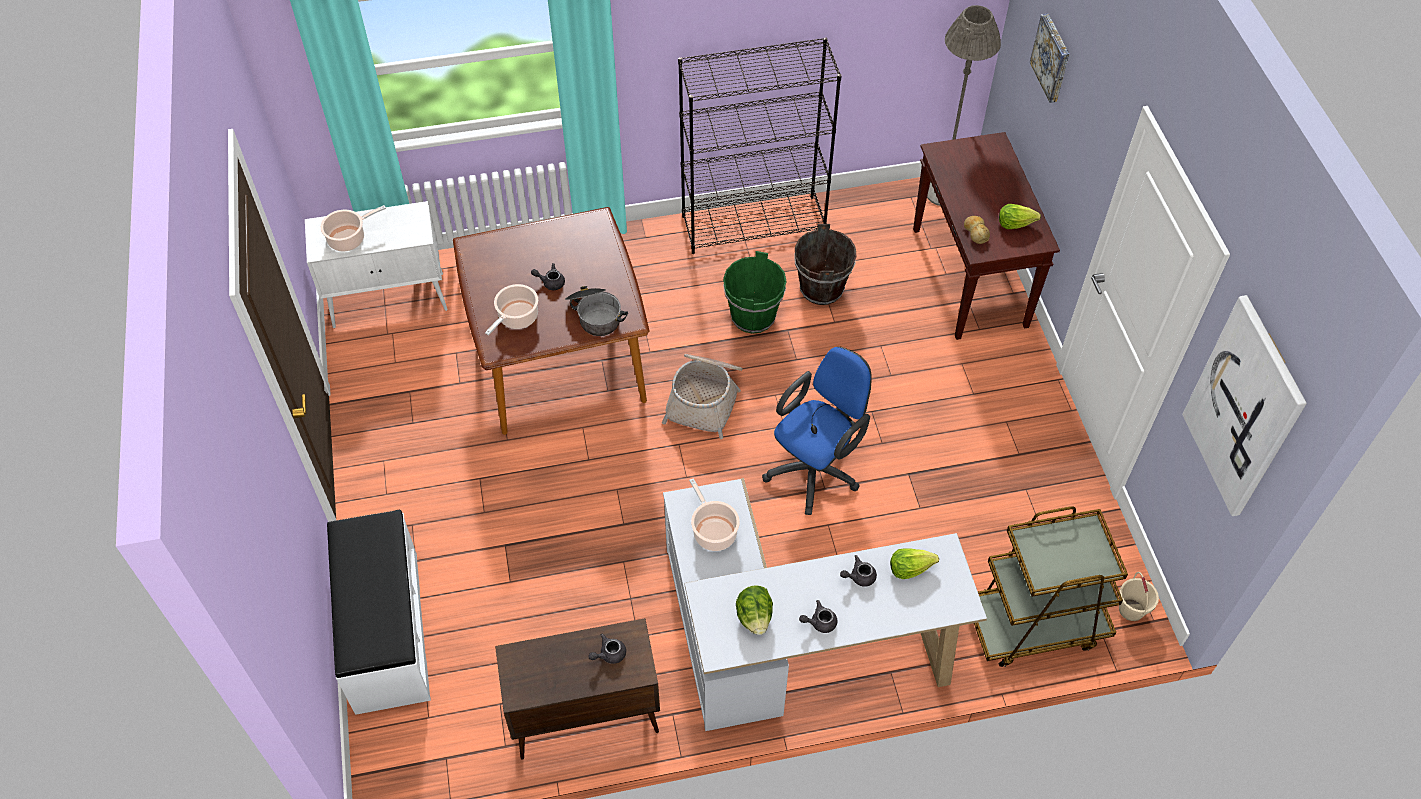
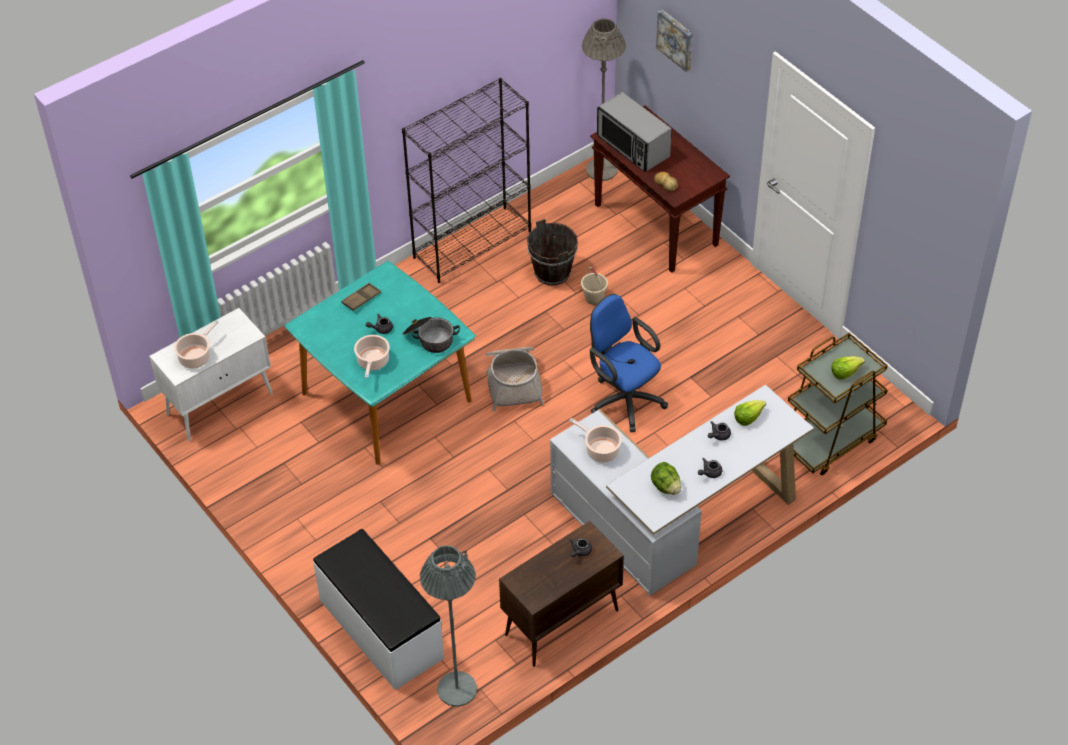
camera: 25 degrees left, 5 degrees down
(421, 746) = (457, 689): none -> grey floor lamp
(552, 240) = (361, 299): none -> brown tray
(559, 362) = (387, 398): brown dining table -> turquoise dining table
(753, 317) = (514, 311): green bucket -> none
(816, 469) = (624, 399): blue office chair -> blue office chair turned 60 degrees counterclockwise
(962, 175) = (633, 147): none -> microwave
(1015, 223) = (689, 167): lettuce -> lettuce (845, 372)
(1131, 610) = (887, 405): beige bucket -> beige bucket (594, 298)
(1244, 408) = (921, 222): picture -> none

